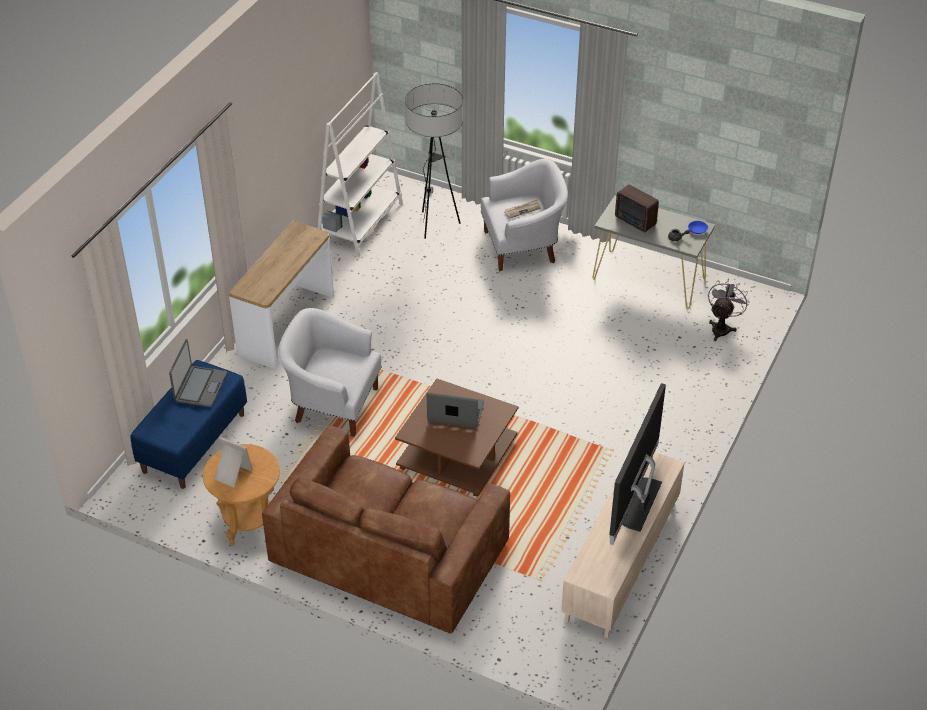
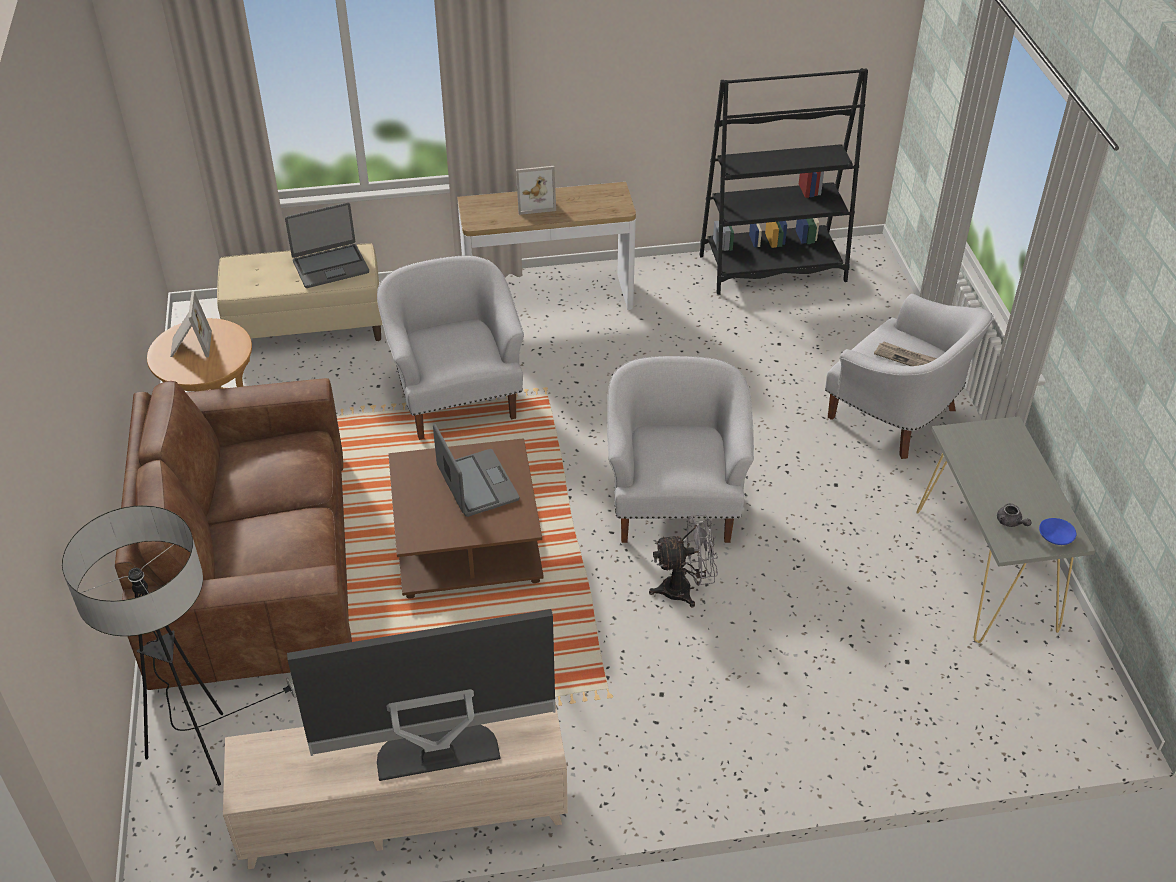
camera: 55 degrees right, 0 degrees up
(194, 442) = (307, 327): blue bench -> beige bench
(272, 264) = (534, 202): none -> picture frame
(360, 224) = (772, 268): white bookcase -> black bookcase
(435, 225) = (842, 325): floor lamp -> floor lamp (202, 752)
(504, 359) = (674, 502): none -> white armchair
(635, 222) = (990, 463): radio -> none
(722, 328) = (980, 702): grey fan -> grey fan (684, 589)

